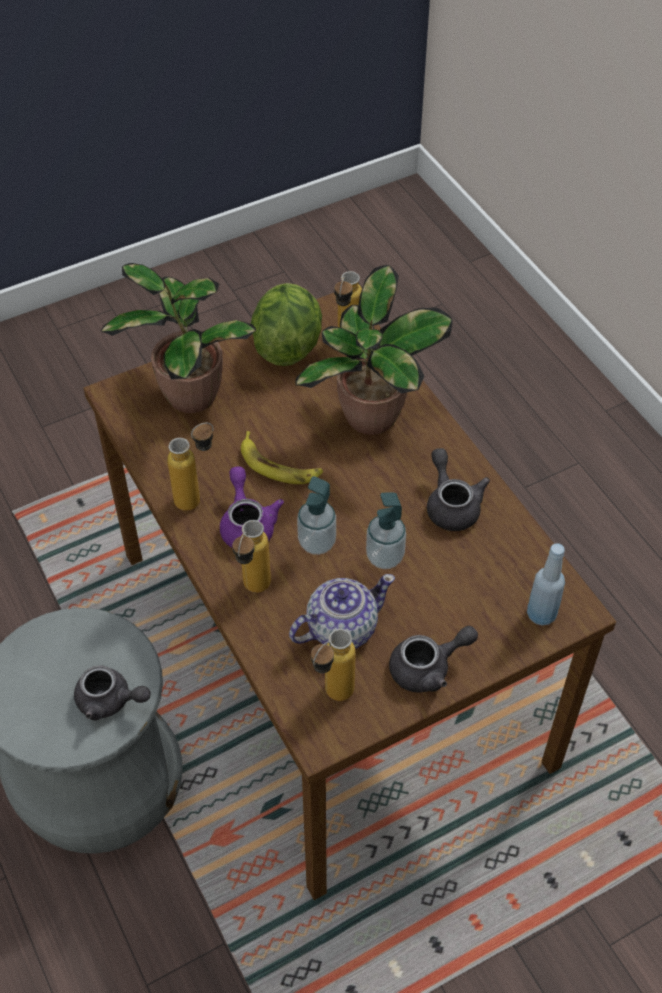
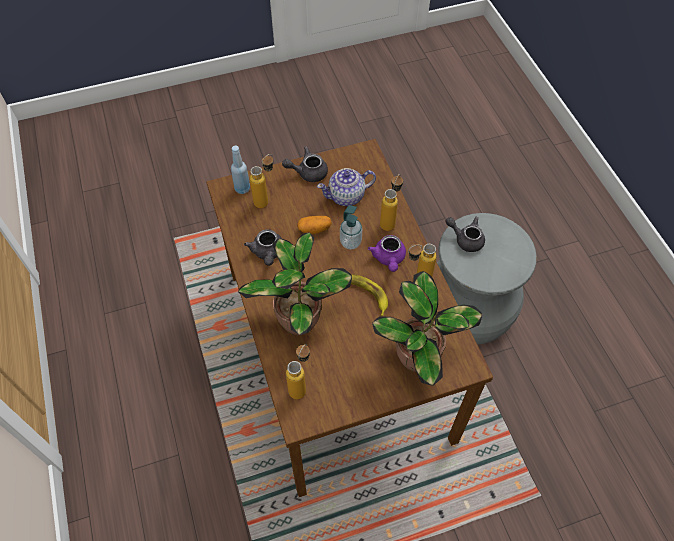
camera: 170 degrees left, 5 degrees up
(287, 345) = (344, 390): lettuce -> none
(332, 698) = (358, 166): bottle -> bottle (266, 200)
(385, 557) = (314, 229): soap dispenser -> potato

